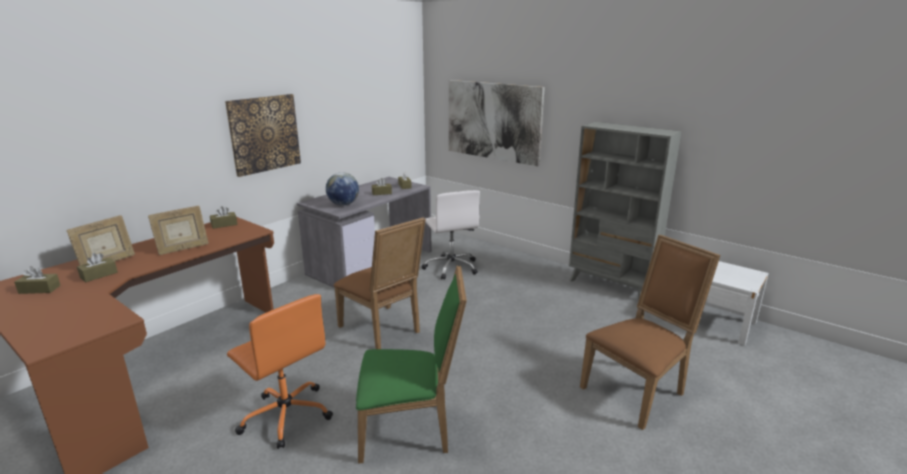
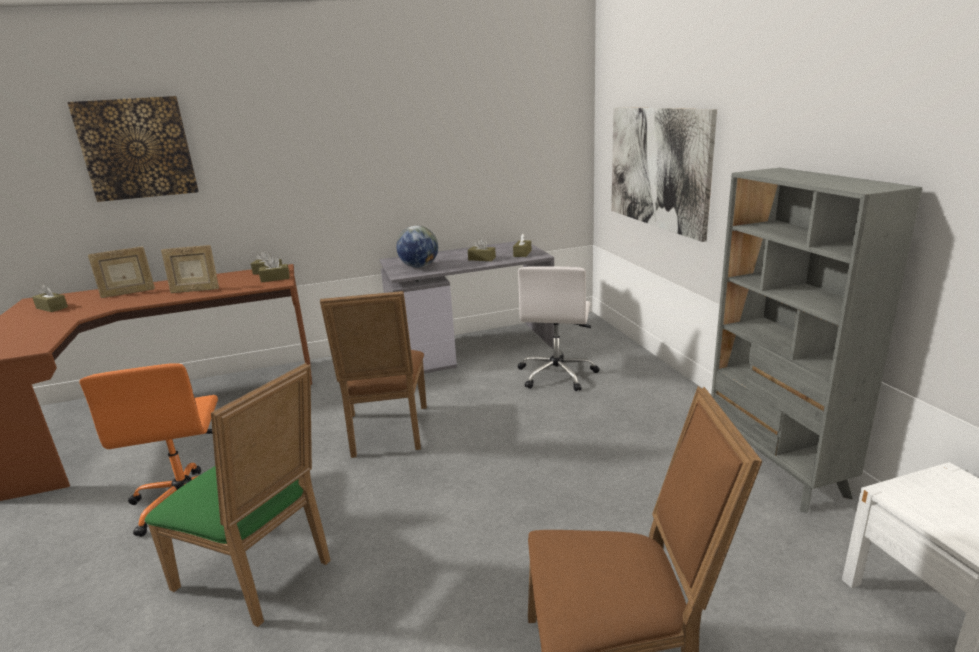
camera: 35 degrees right, 0 degrees up
(99, 275) = (103, 303): brown tissue box -> brown tissue box (275, 278)
(264, 134) = (336, 172): picture -> picture (137, 149)

